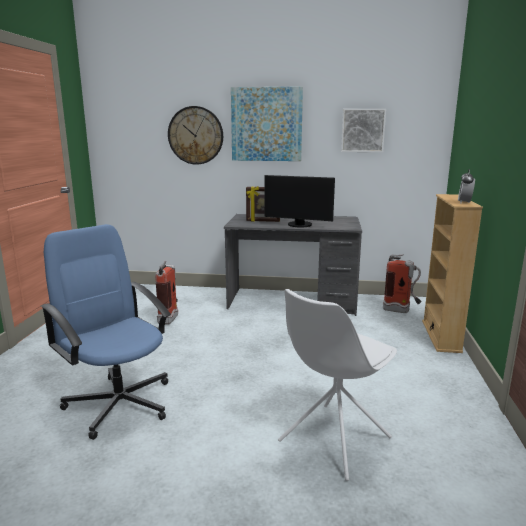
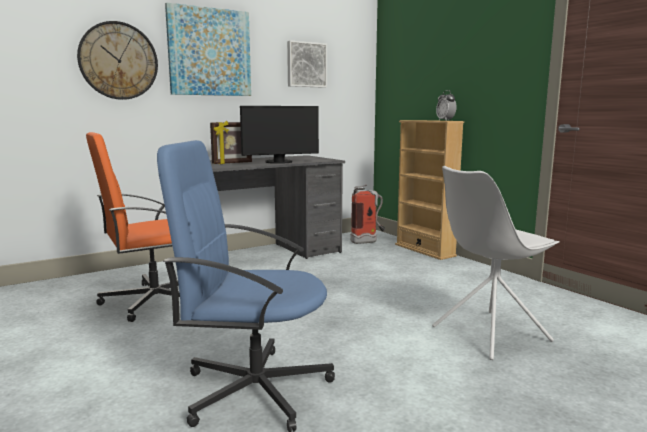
camera: 40 degrees left, 5 degrees down
(170, 318) = (152, 300): fire extinguisher -> orange office chair
(333, 440) = (488, 334): white chair -> white chair turned 60 degrees clockwise

